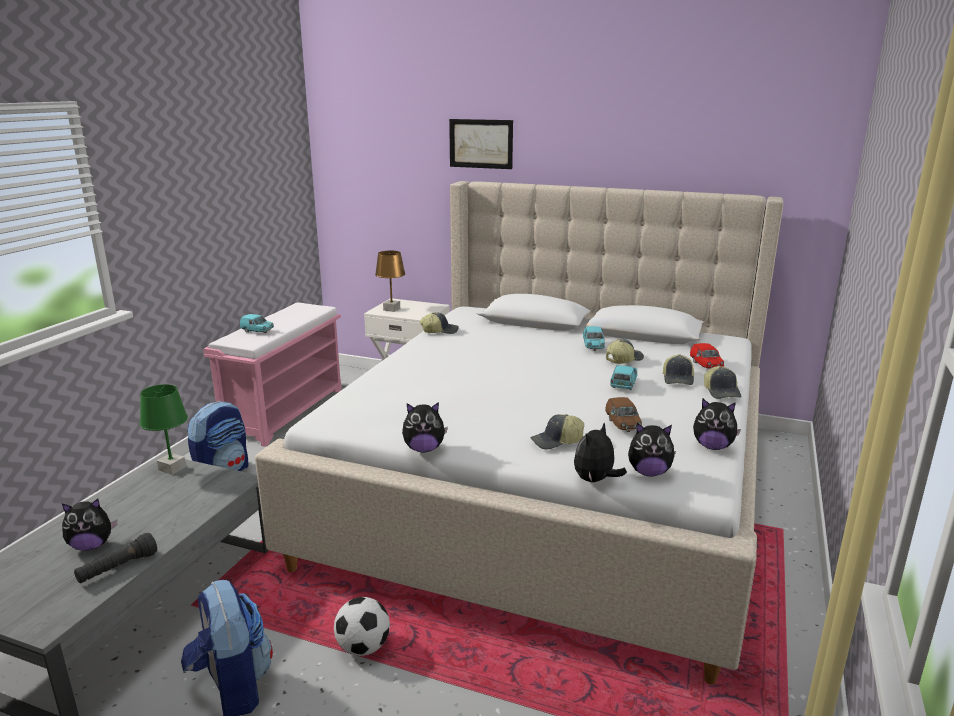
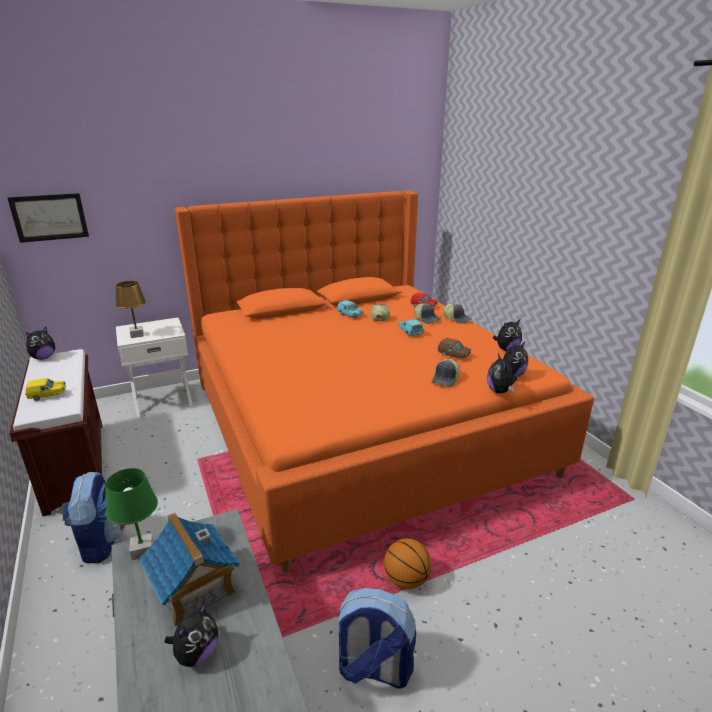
camera: 45 degrees left, 5 degrees up
(118, 568) = (258, 648): black flashlight -> none
(154, 509) = (194, 588): none -> toy house
(257, 331) = (47, 395): turquoise toy car -> yellow toy car
(285, 412) = (75, 464): pink bench -> brown bench
(363, 647) = (406, 580): football -> basketball
(424, 449) = (391, 419): plush toy -> plush toy (43, 357)
(440, 331) = (233, 337): cap -> none
(481, 143) = (186, 172): picture -> picture (49, 217)
(551, 490) = (360, 423): beige bed -> orange bed

